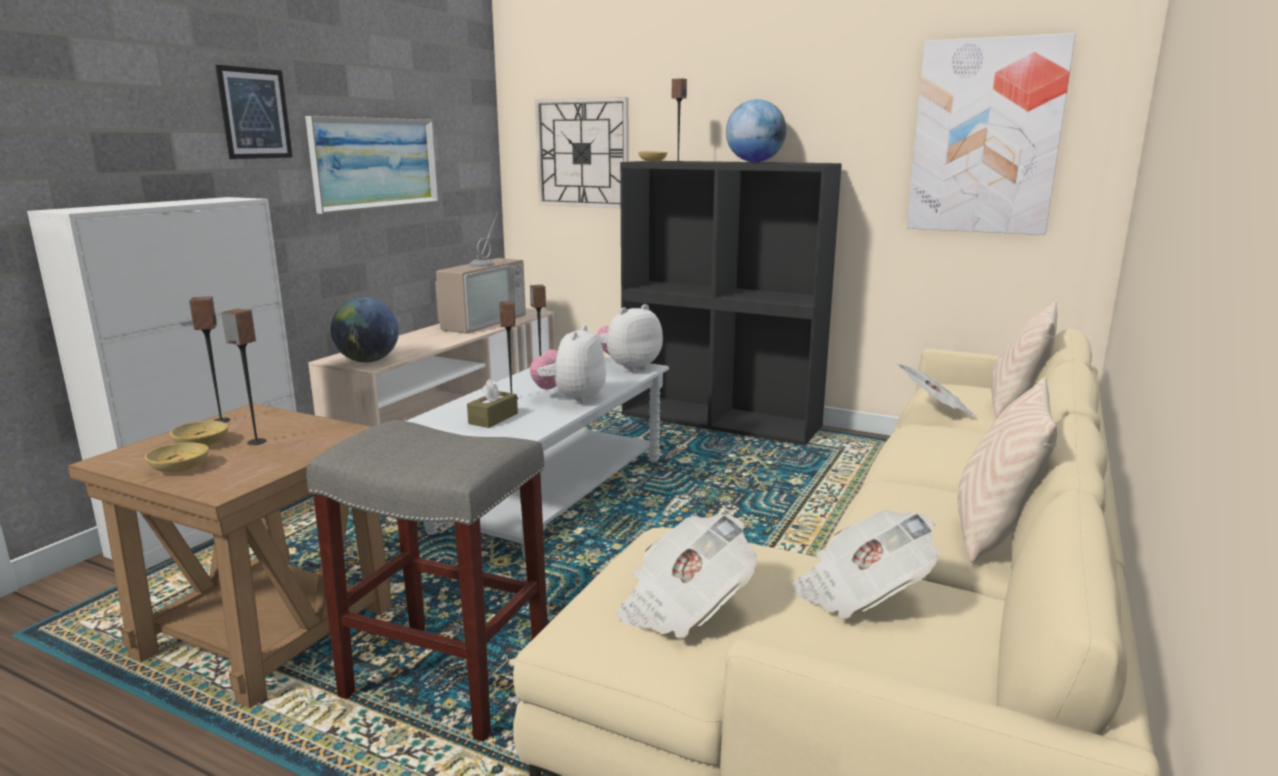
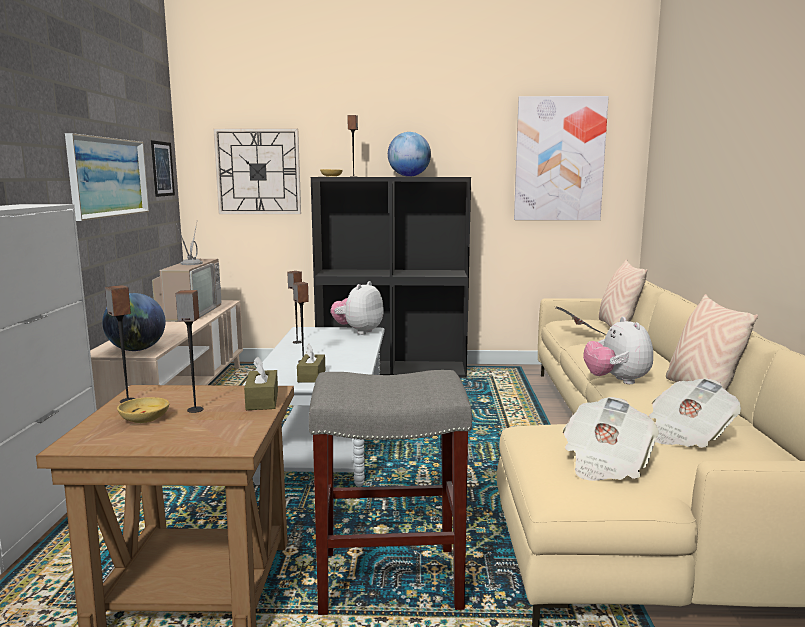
camera: 25 degrees left, 5 degrees down
(180, 467) = (161, 437): beige bowl -> none
(255, 113) = (32, 128): picture -> picture (162, 169)
(330, 442) = (262, 400): none -> brown tissue box
(571, 398) = (349, 356): plush toy -> plush toy (616, 381)

